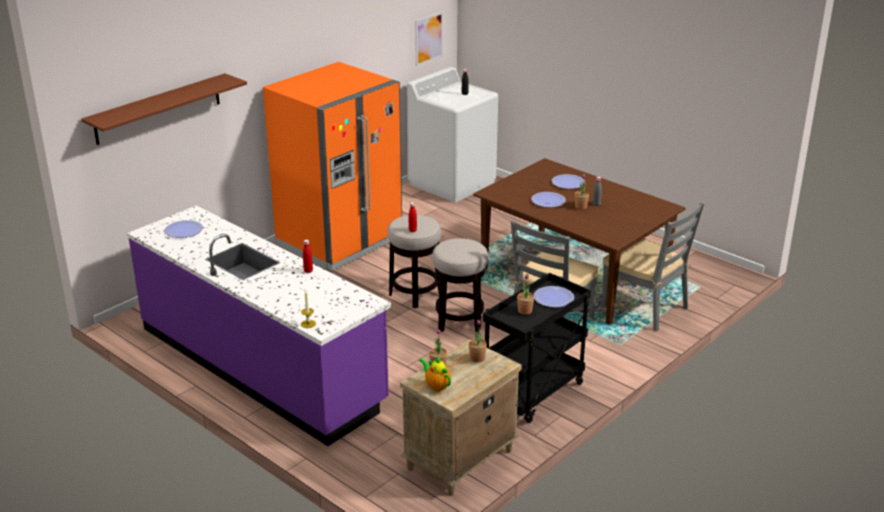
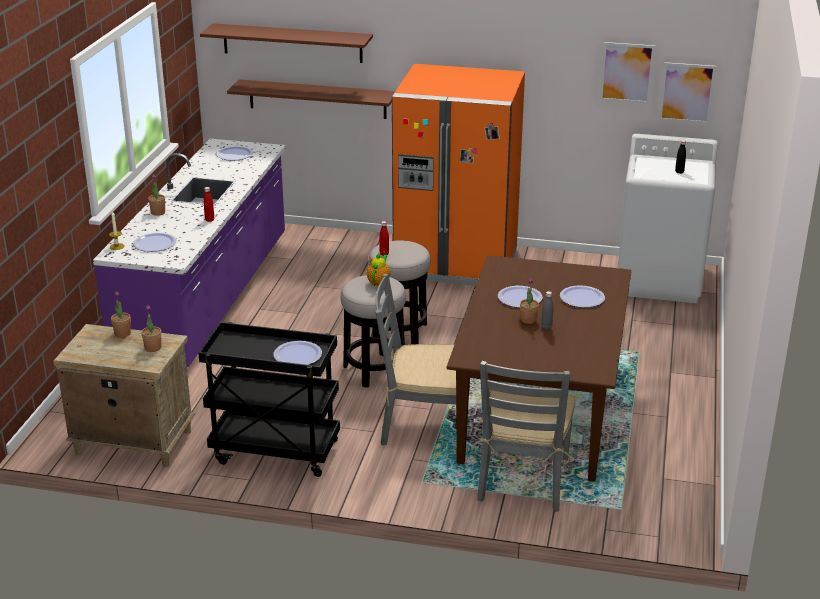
camera: 60 degrees right, 0 degrees up
(185, 154) = (317, 99): none -> brown shelf
(324, 305) = (155, 243): none -> plate
(395, 37) = (626, 72): none -> picture
(436, 386) = (90, 341): teapot -> teapot (379, 282)
(525, 311) = (256, 346): potted plant -> potted plant (158, 212)

